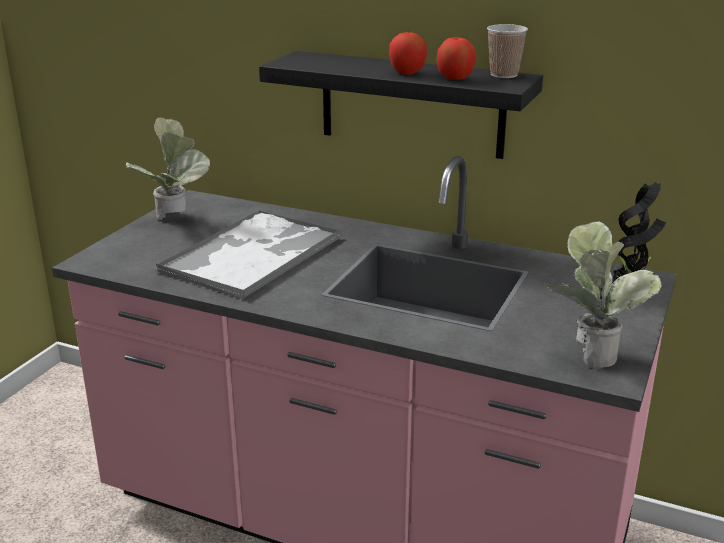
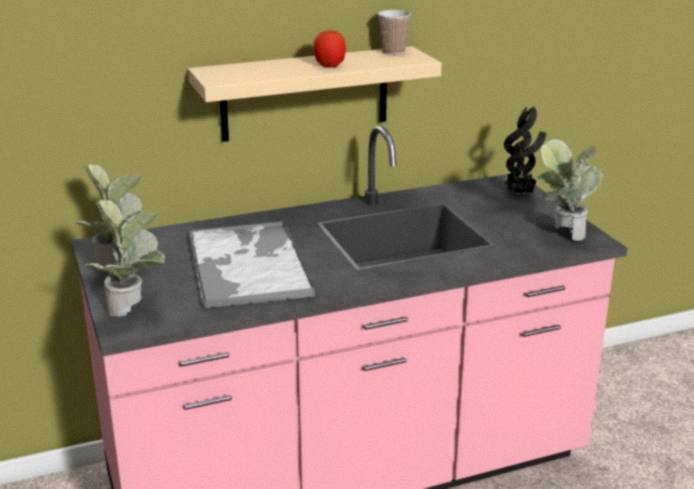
camera: 45 degrees left, 0 degrees up
(119, 252) = (133, 310): none -> potted plant
(411, 104) = (305, 94): black shelf -> beige shelf
(455, 78) = (373, 62): apple -> none

